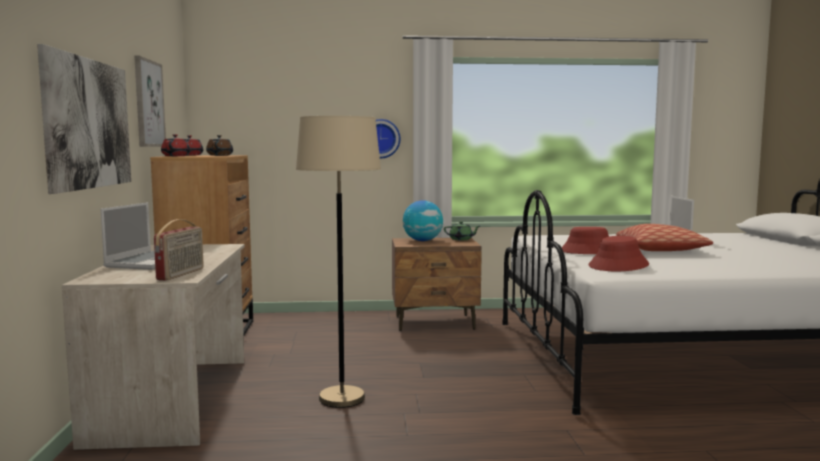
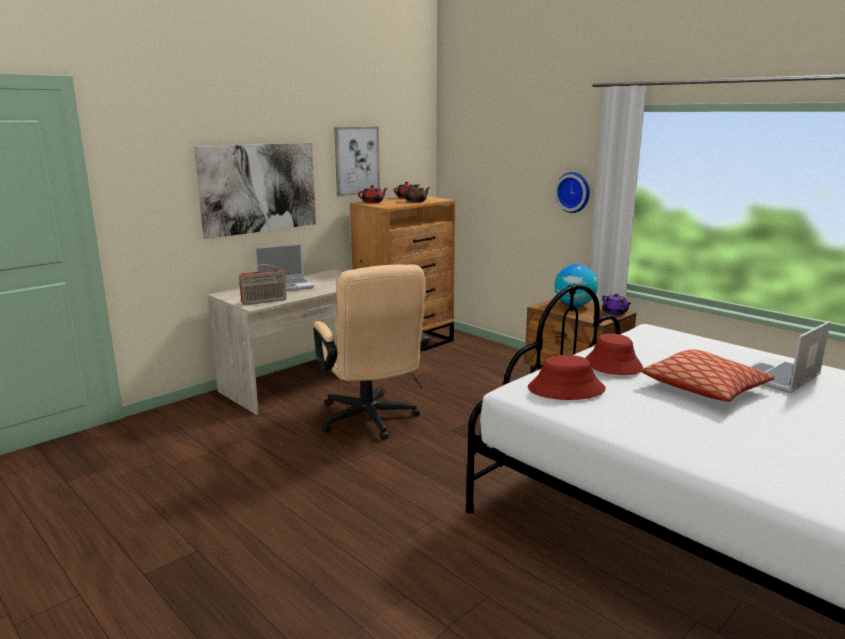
camera: 50 degrees right, 10 degrees up
(342, 398) = (370, 421): beige floor lamp -> beige office chair
(461, 239) = (615, 313): green teapot -> purple teapot

